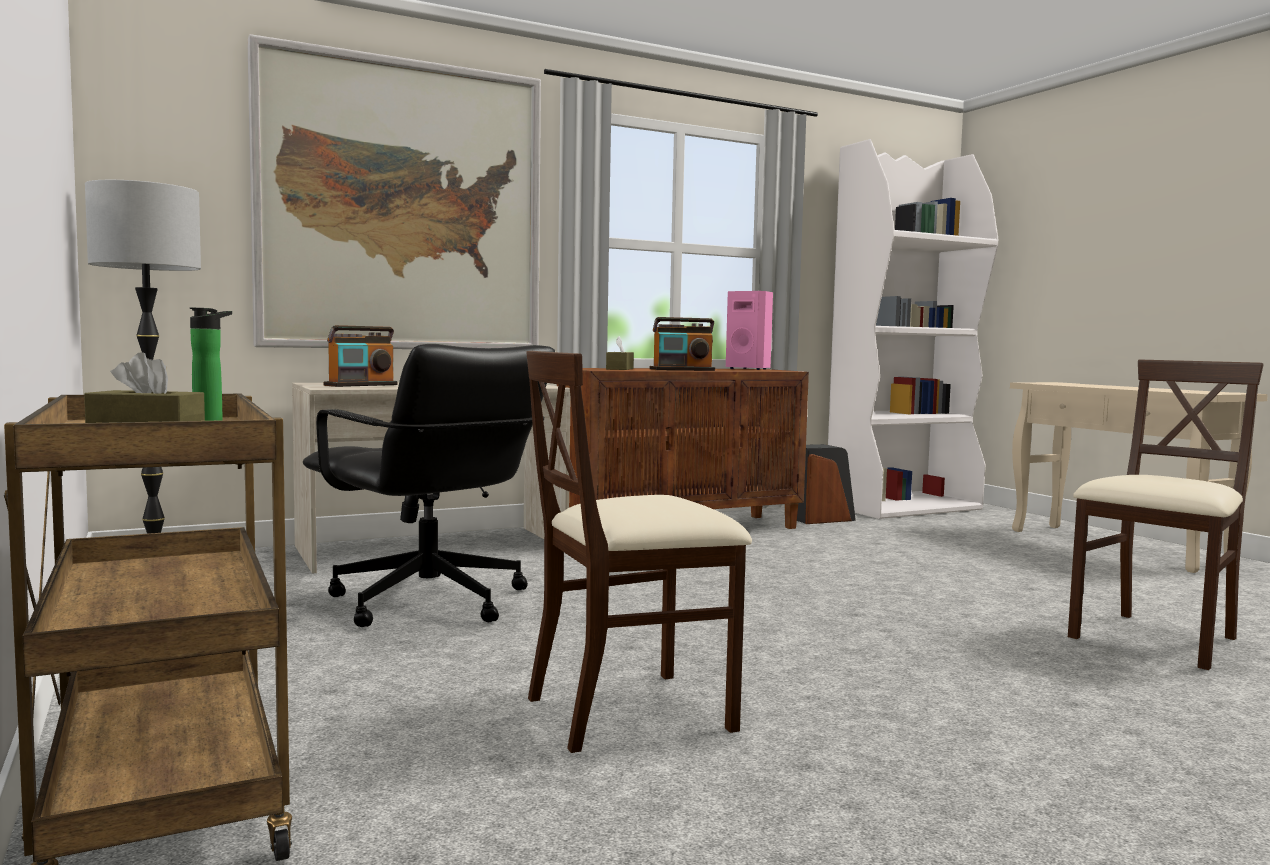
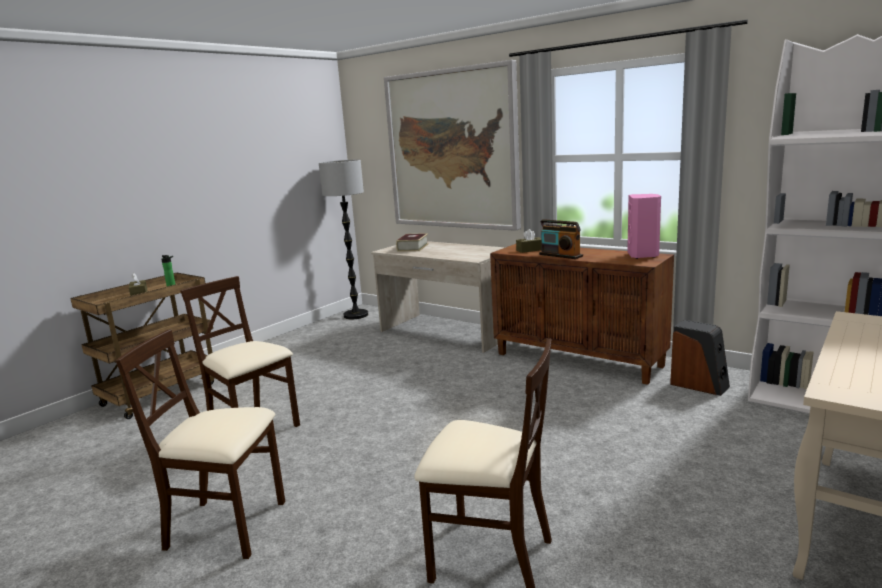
camera: 65 degrees right, 10 degrees up
(361, 385) = (413, 247): radio -> book
(429, 603) = (359, 360): black office chair -> none
(1036, 765) = (227, 526): none -> beige chair

